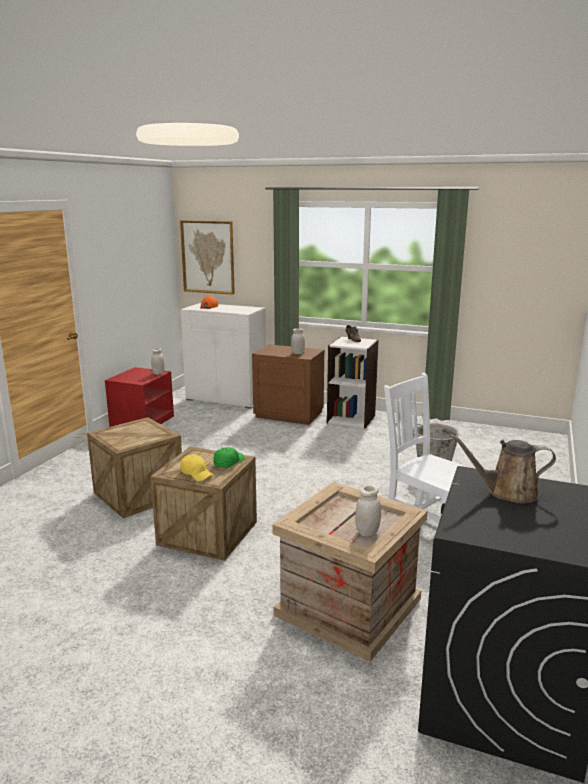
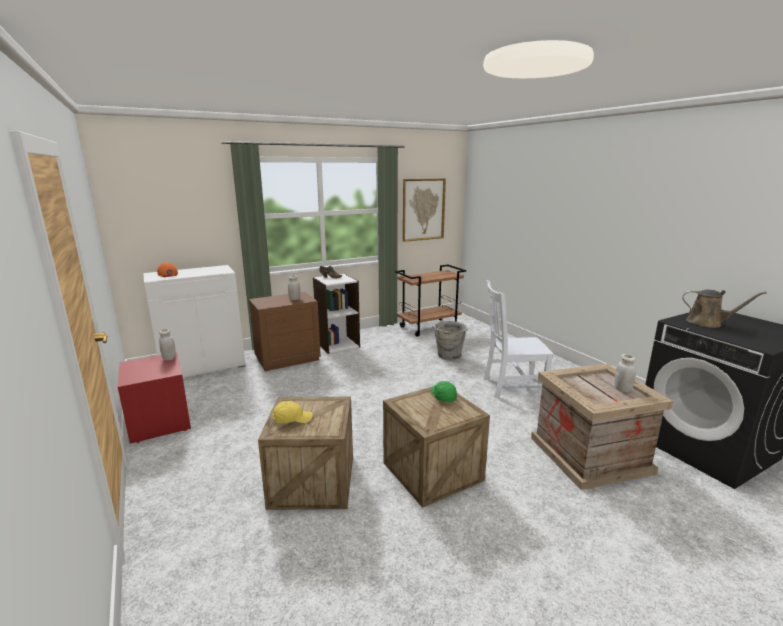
camera: 50 degrees left, 0 degrees up
(196, 474) = (447, 415): yellow cap -> yellow cap (292, 419)
(208, 257) = (147, 220): picture -> picture (423, 209)
(481, 437) = (429, 327): none -> brown cart
(507, 492) = (707, 323): brown watering can -> brown watering can turned 105 degrees counterclockwise

